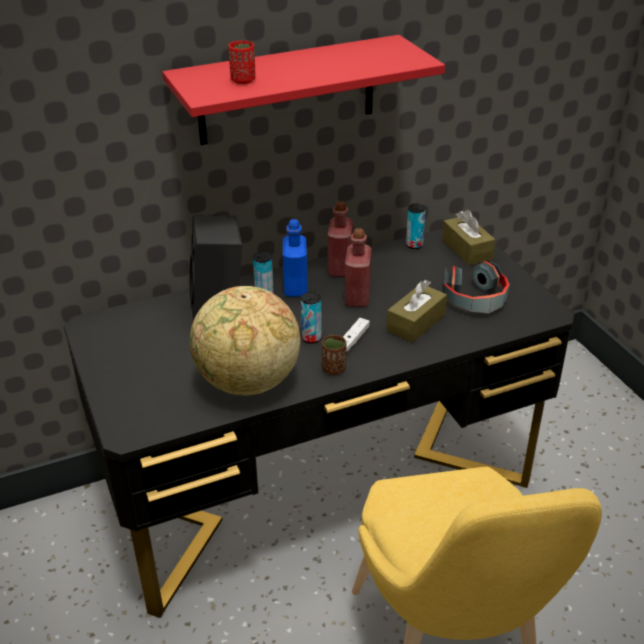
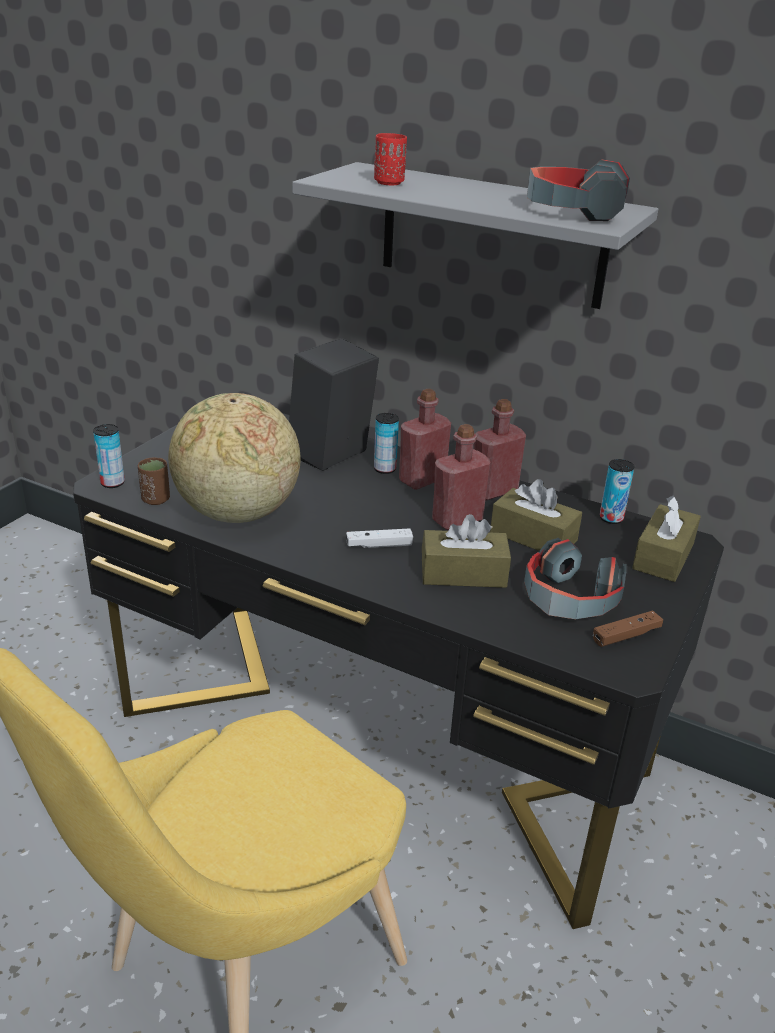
camera: 50 degrees right, 5 degrees down
(287, 90) = (492, 235): red shelf -> grey shelf
(295, 288) = (422, 480): blue bottle -> red bottle
(311, 338) = (350, 520): can -> can (112, 483)
(334, 369) = (315, 552): brown cup -> brown cup (156, 499)
(381, 56) = (573, 211): none -> headphones
(404, 280) = (533, 536): none -> brown tissue box
(523, 299) = (626, 635): none -> brown game controller

